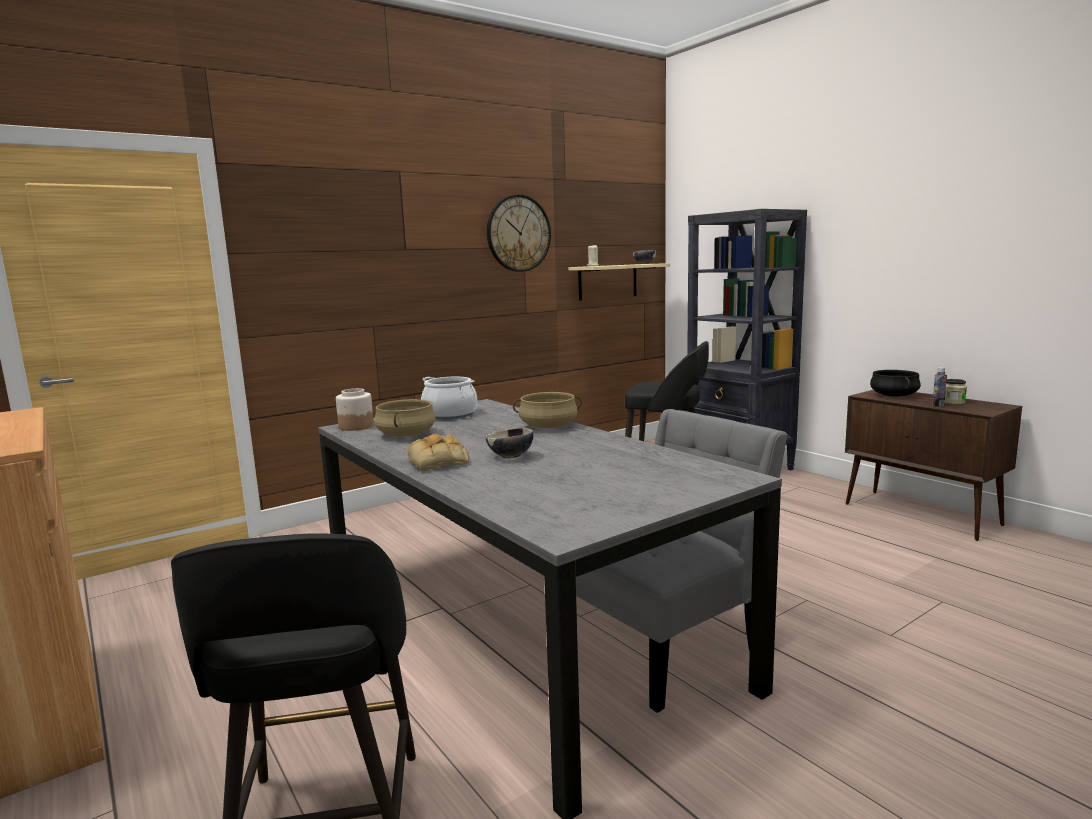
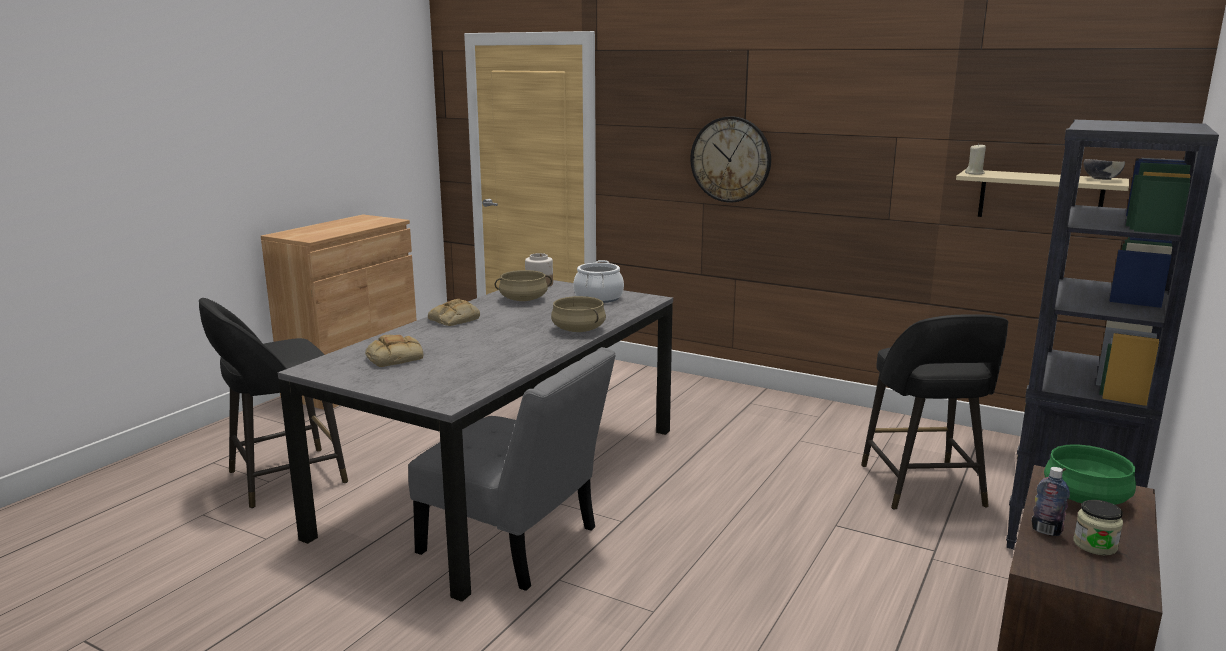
camera: 65 degrees right, 5 degrees up
(510, 457) = (475, 333): bowl -> none
(518, 233) = (888, 120): wall clock -> wall clock (730, 159)
(563, 491) = (395, 358): none -> bread
(893, 395) = (1085, 497): black cooking pot -> green cooking pot

